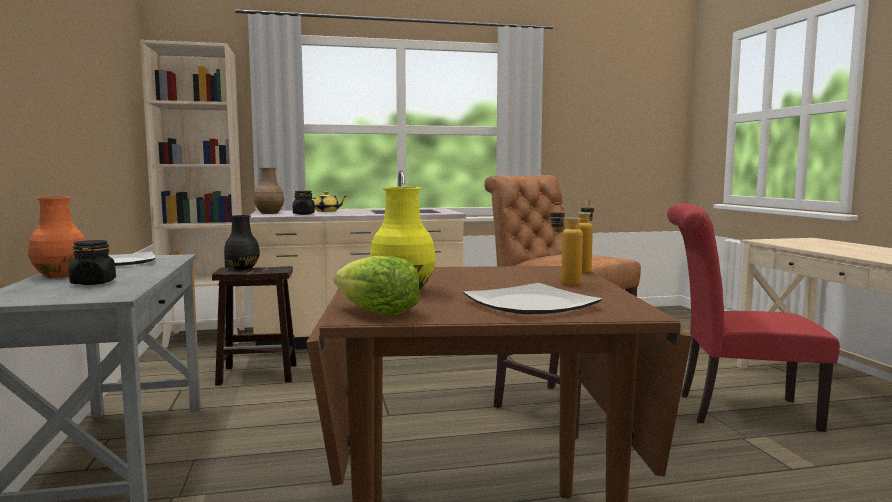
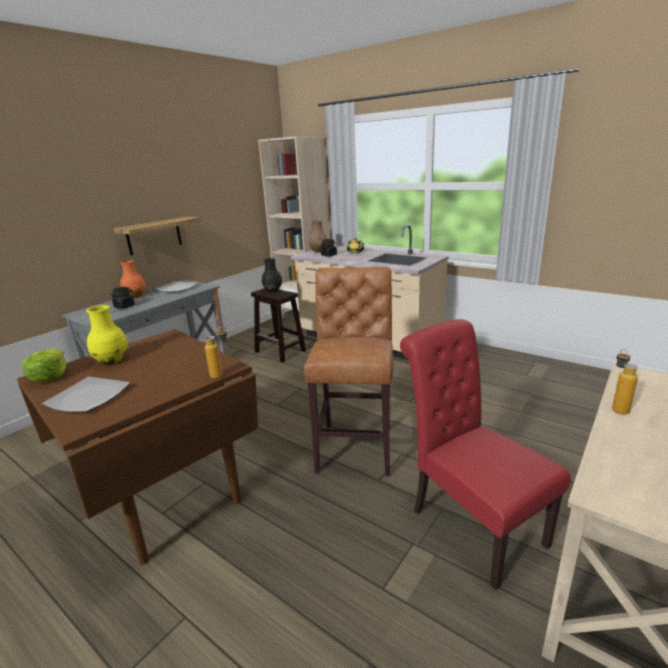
camera: 50 degrees right, 15 degrees up
(51, 161) = (154, 235): none -> shelf
(564, 283) = (166, 384): bottle -> bottle (617, 407)

